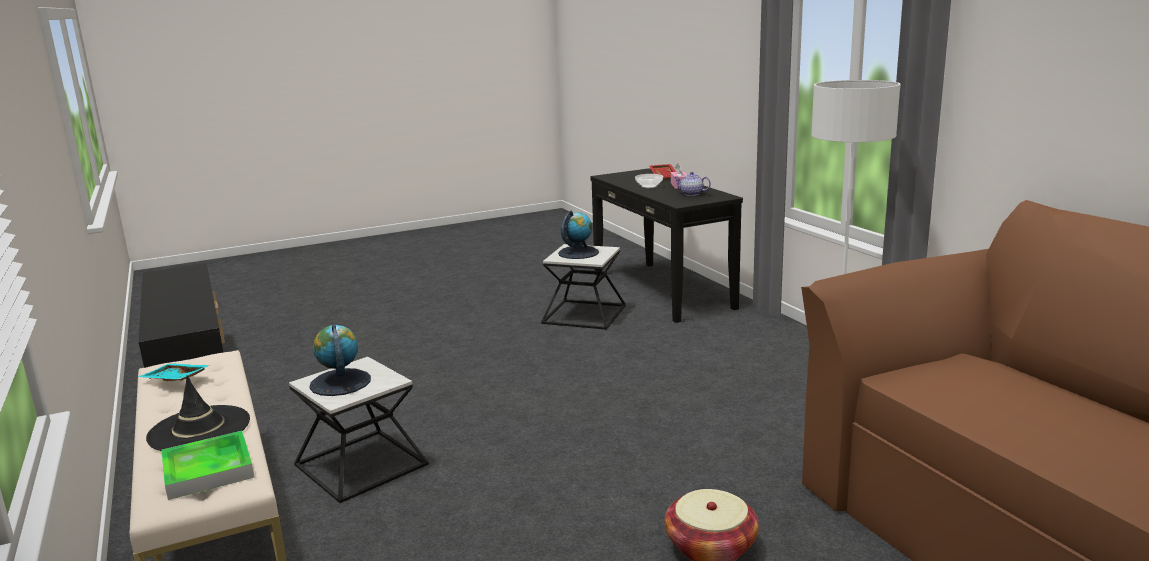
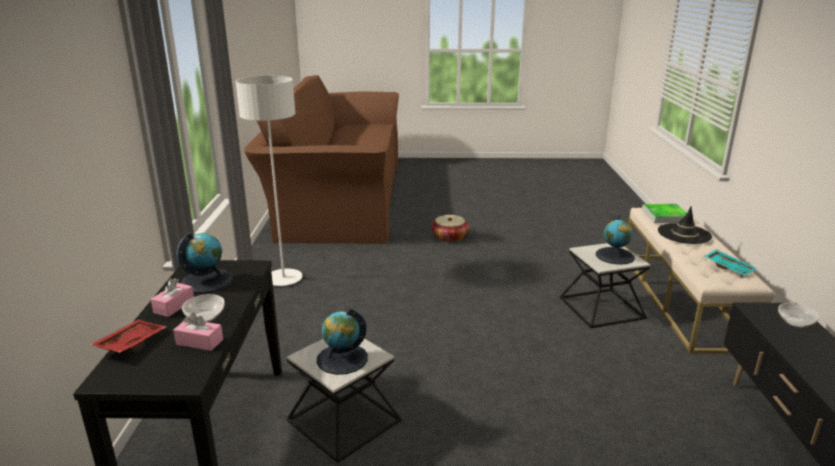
camera: 155 degrees left, 5 degrees up
(167, 322) = (795, 322): none -> bowl
(628, 182) = (199, 342): none -> pink tissue box
(691, 194) = (207, 281): teapot -> globe

